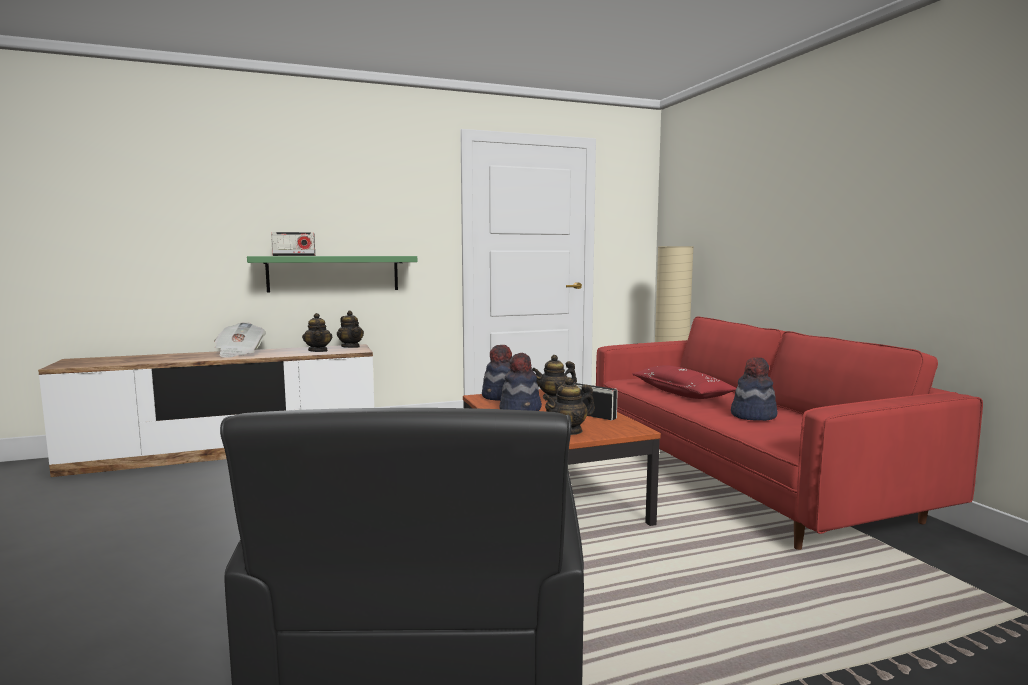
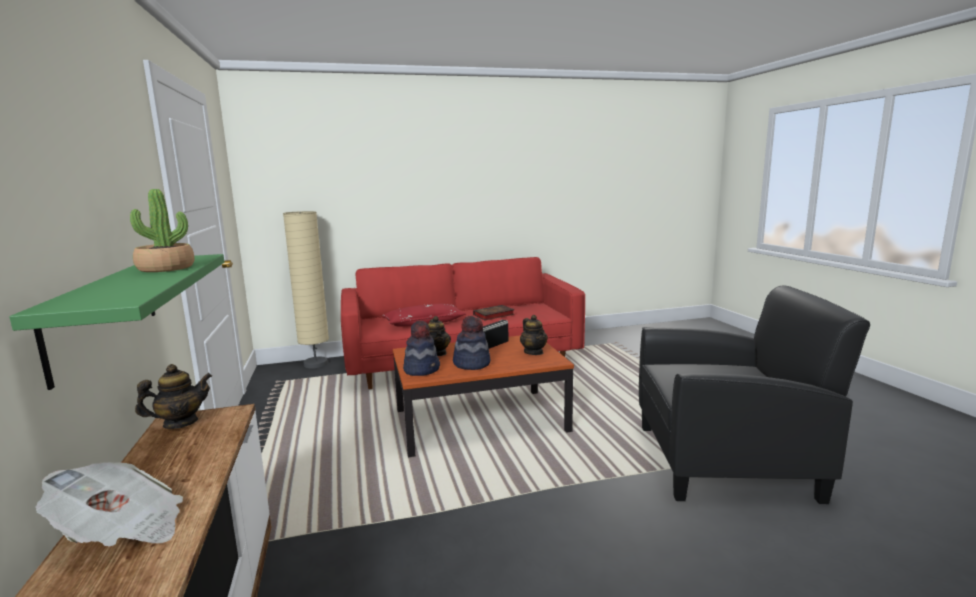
camera: 85 degrees left, 5 degrees up
(294, 255) = (117, 289): radio -> none
(318, 351) = (194, 445): teapot -> none
(356, 255) = (166, 268): none -> potted plant
(752, 415) = (493, 315): hat -> book

